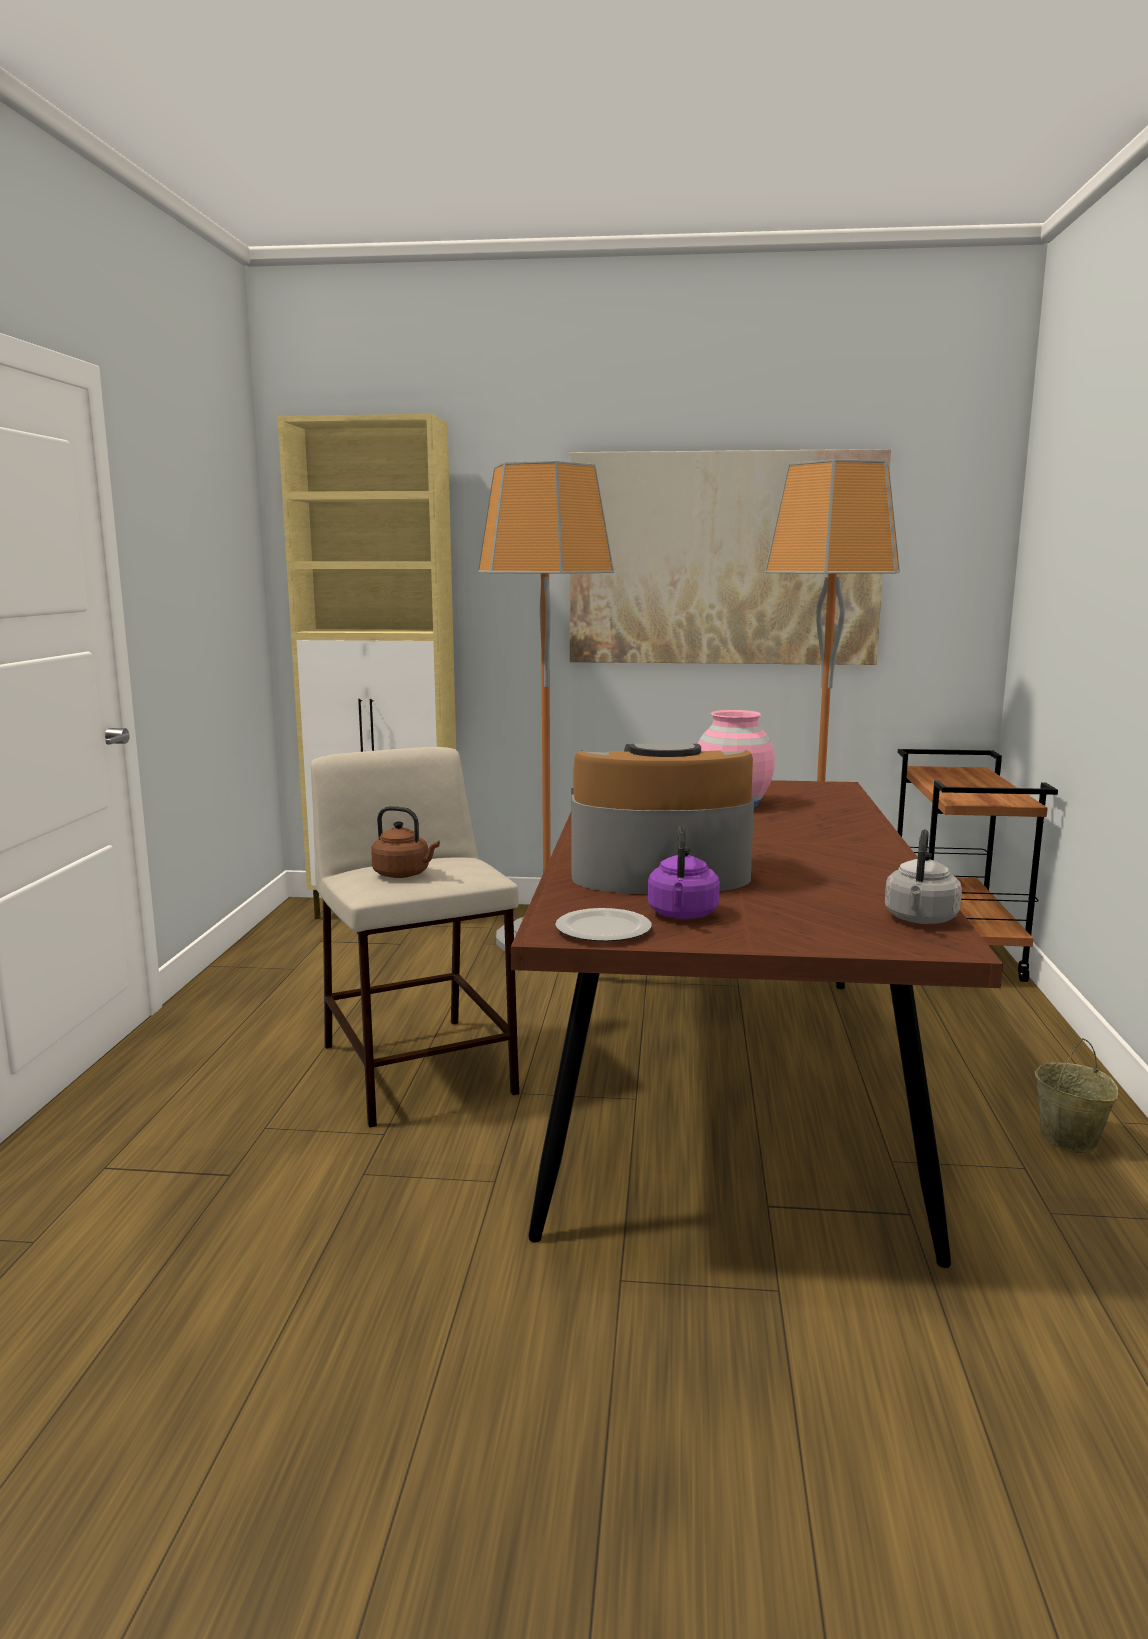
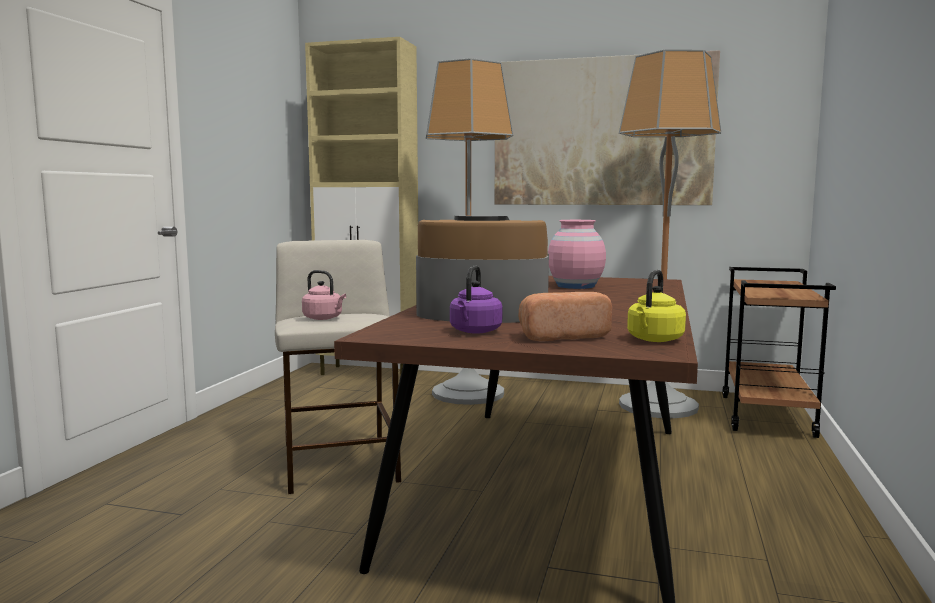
camera: 10 degrees right, 5 degrees down
(404, 874) = (324, 318): brown kettle -> pink kettle
(605, 930) = (409, 336): plate -> none
(800, 919) = (560, 336): none -> bread
(920, 920) = (654, 340): grey kettle -> yellow kettle
(1070, 1139) = (813, 544): beige bucket -> none

